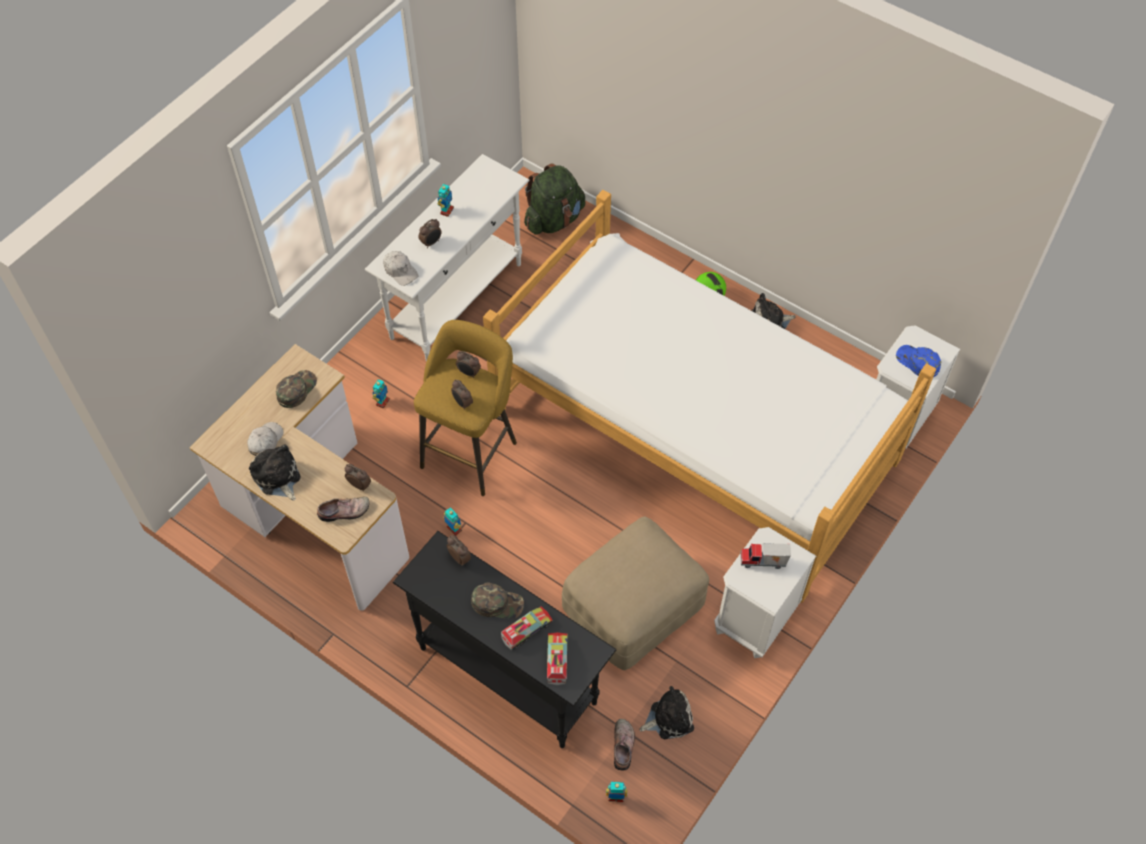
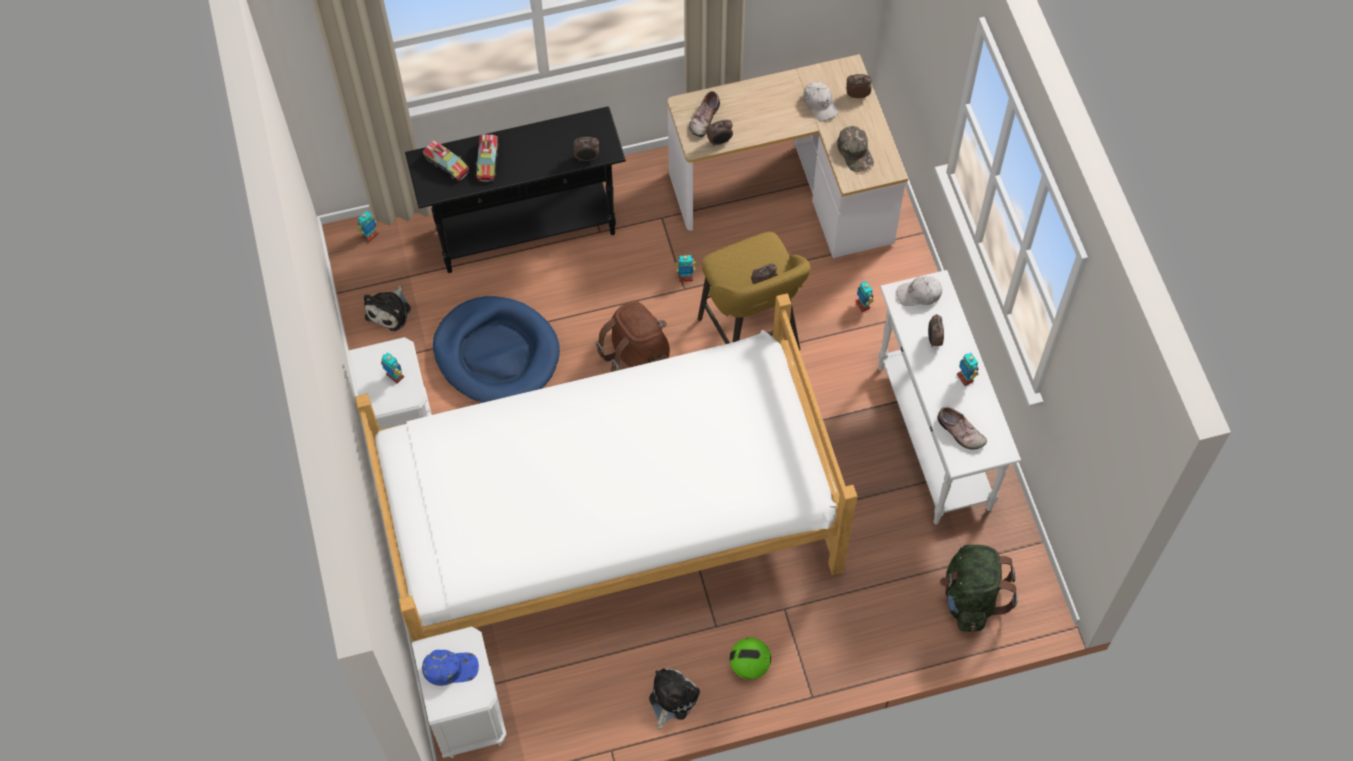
camera: 130 degrees right, 5 degrees up
(277, 478) = (776, 93): plush toy -> none
(462, 403) = (736, 260): alarm clock -> alarm clock (857, 95)
(497, 603) = (526, 157): green cap -> none
(550, 511) = (638, 356): none -> brown backpack
(624, 746) = (399, 267): shoe -> shoe (959, 432)
(633, 608) = (497, 353): beige ottoman -> blue dog bed
(763, 562) = (395, 376): toy truck -> toy robot

